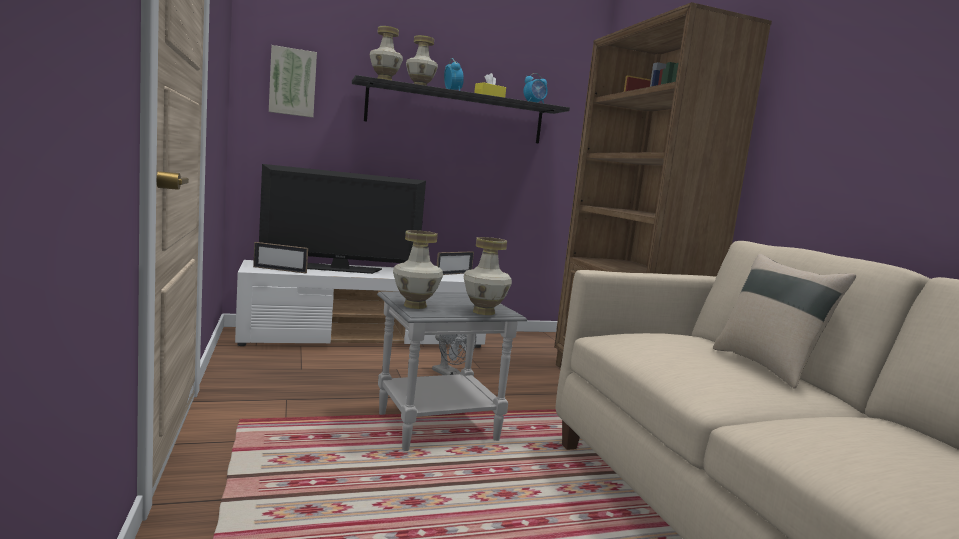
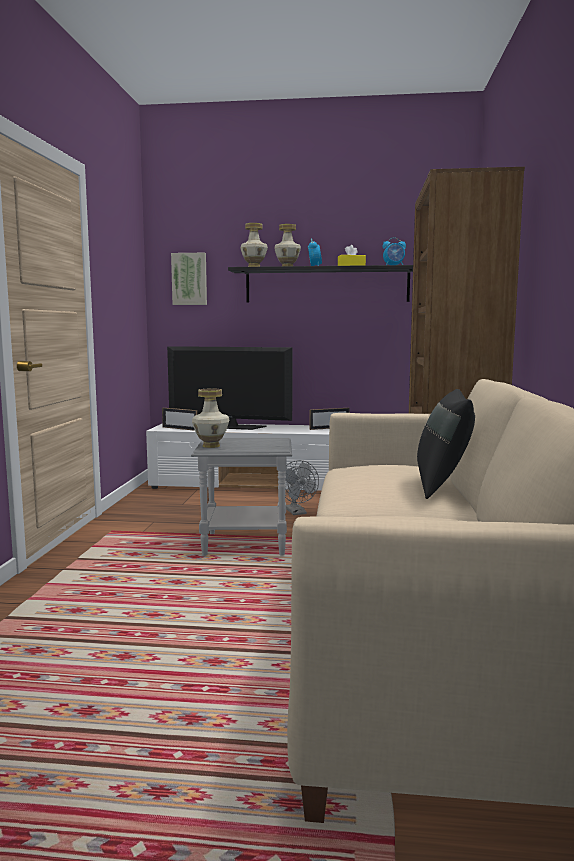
camera: 25 degrees right, 0 degrees up
(483, 312) = (259, 449): vase -> none
(767, 367) = (442, 487): beige pillow -> black pillow

